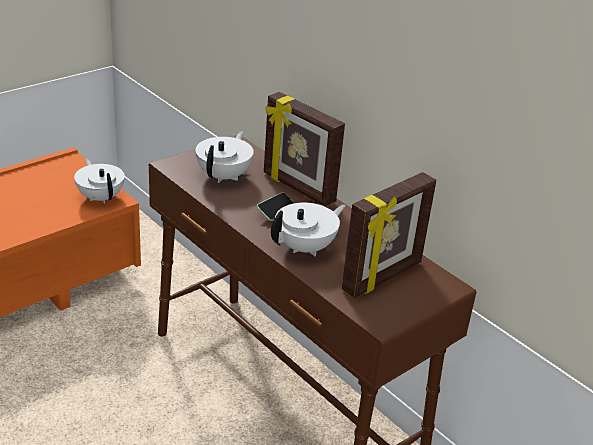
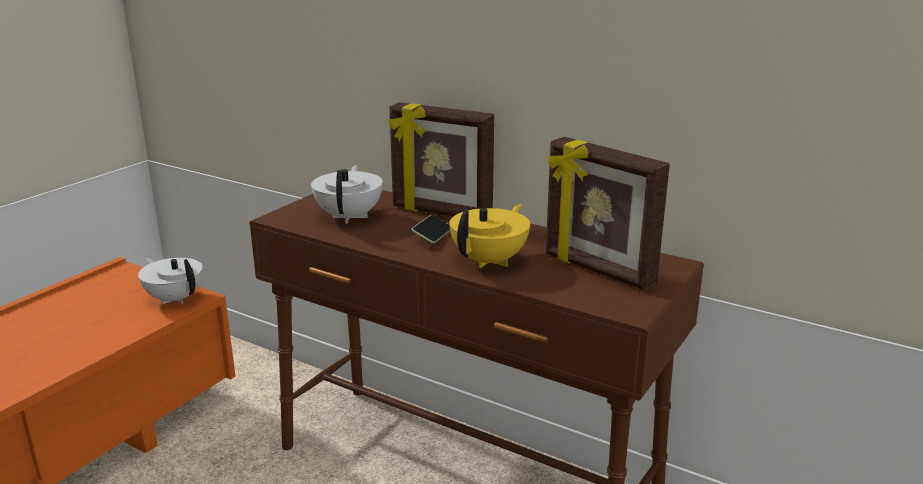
camera: 15 degrees left, 10 degrees down
(306, 247) = (490, 261): white teapot -> yellow teapot
(383, 277) = (597, 270): picture frame -> picture frame turned 105 degrees clockwise

